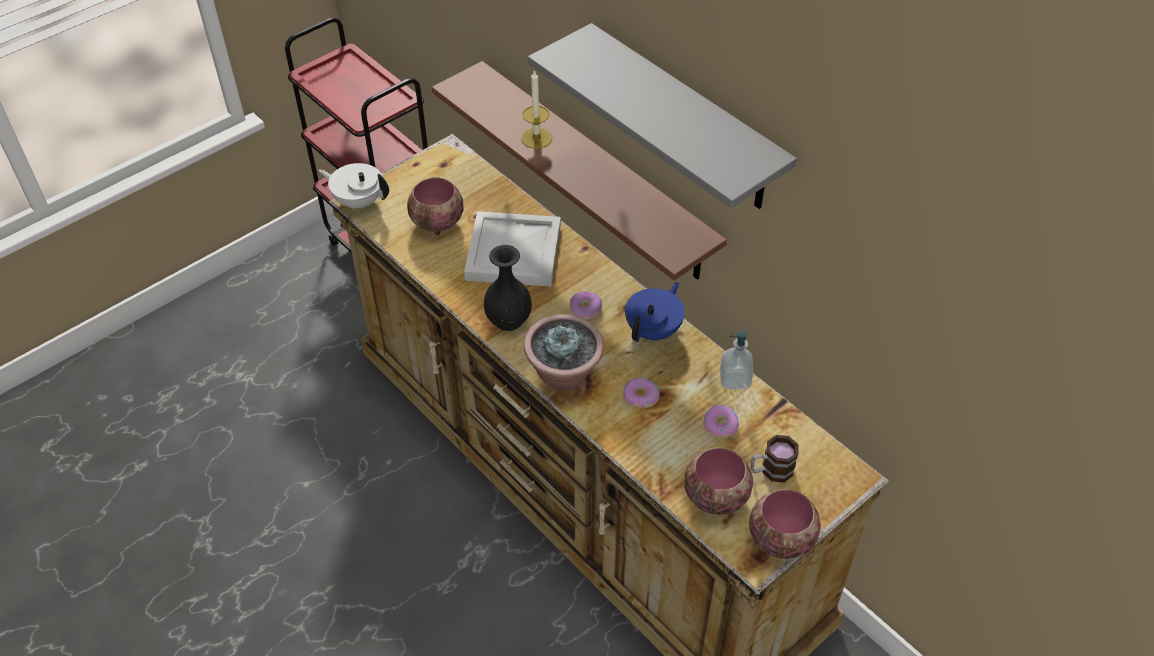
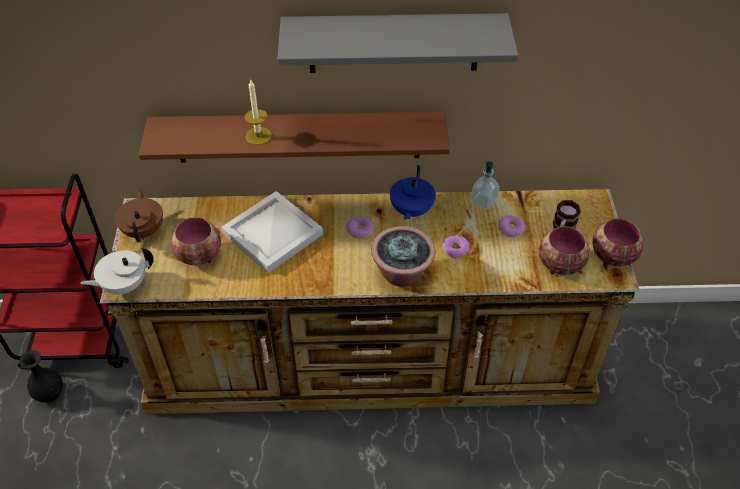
camera: 50 degrees left, 0 degrees up
(429, 170) = (144, 230): none -> brown teapot
(509, 320) = (328, 272): black vase -> black vase (50, 393)
(654, 330) = (411, 210): blue teapot -> blue teapot turned 150 degrees counterclockwise

